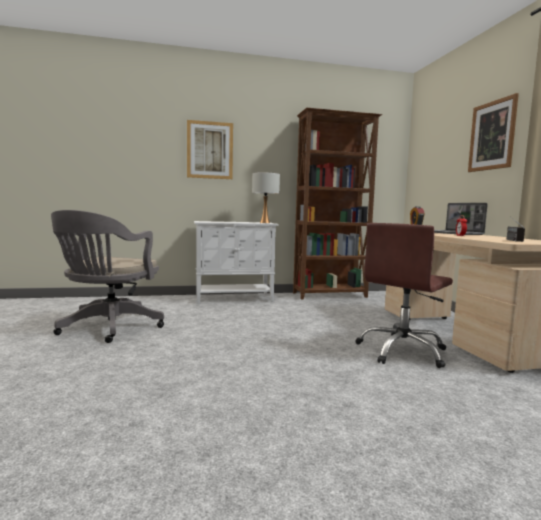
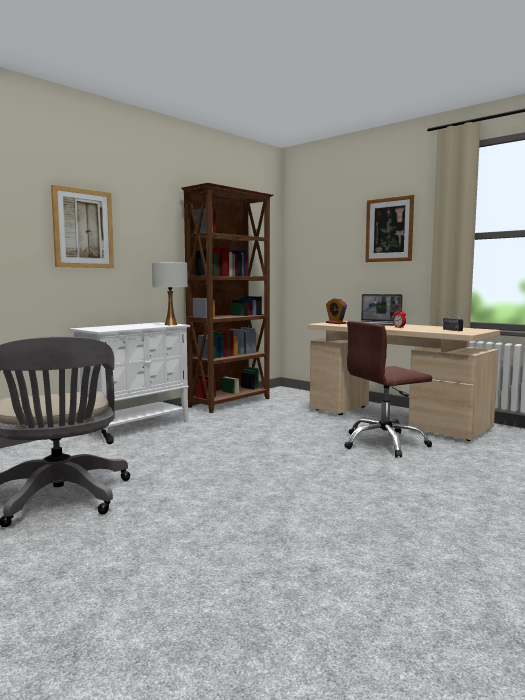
camera: 35 degrees left, 0 degrees up
(402, 351) = (384, 443): brown office chair -> brown office chair turned 60 degrees clockwise

